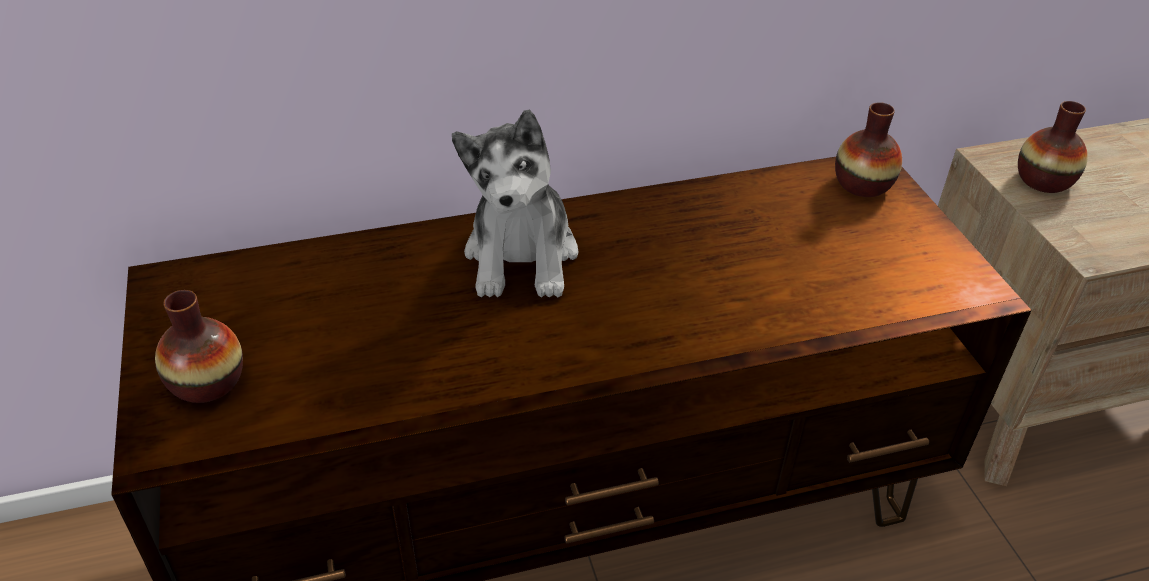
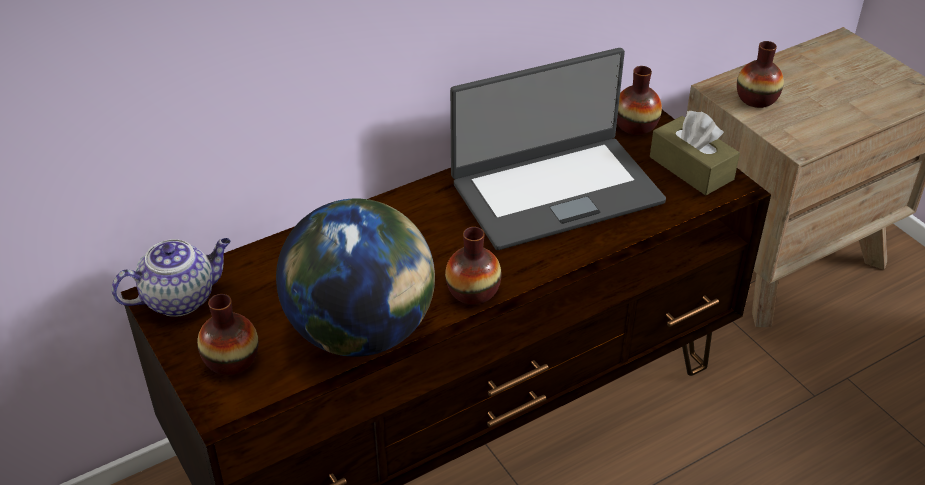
camera: 15 degrees left, 0 degrees up
(192, 289) = (181, 298): none -> teapot
(389, 381) = (362, 331): none -> globe
(522, 256) = (415, 225): plush toy -> none
(560, 358) = (473, 291): none -> vase
(724, 247) = (555, 191): none -> laptop
(923, 253) = (691, 168): none -> brown tissue box

